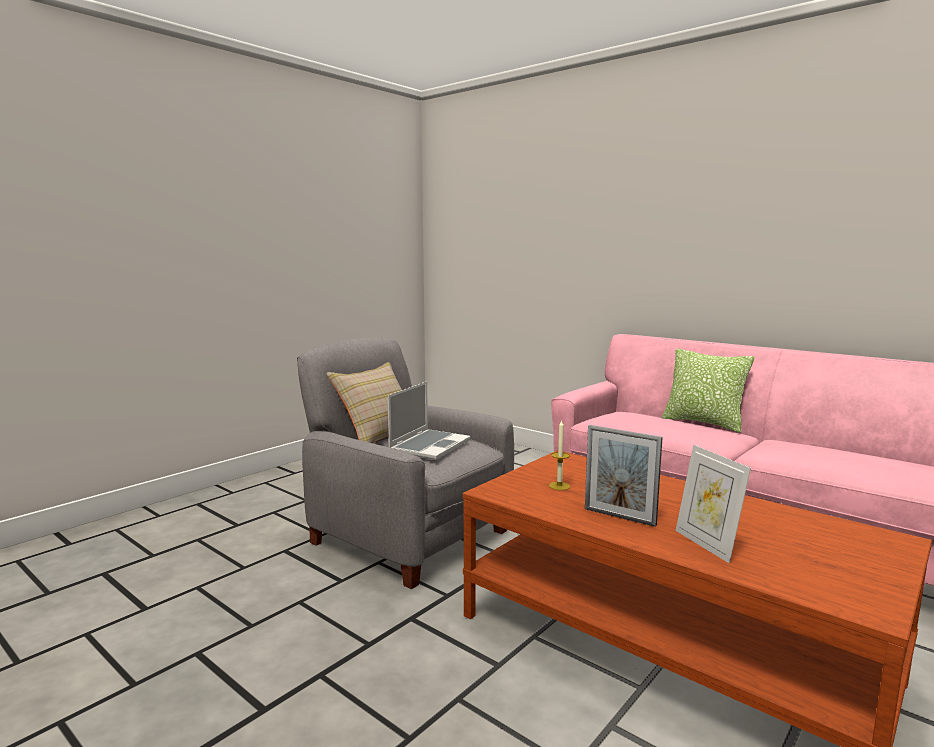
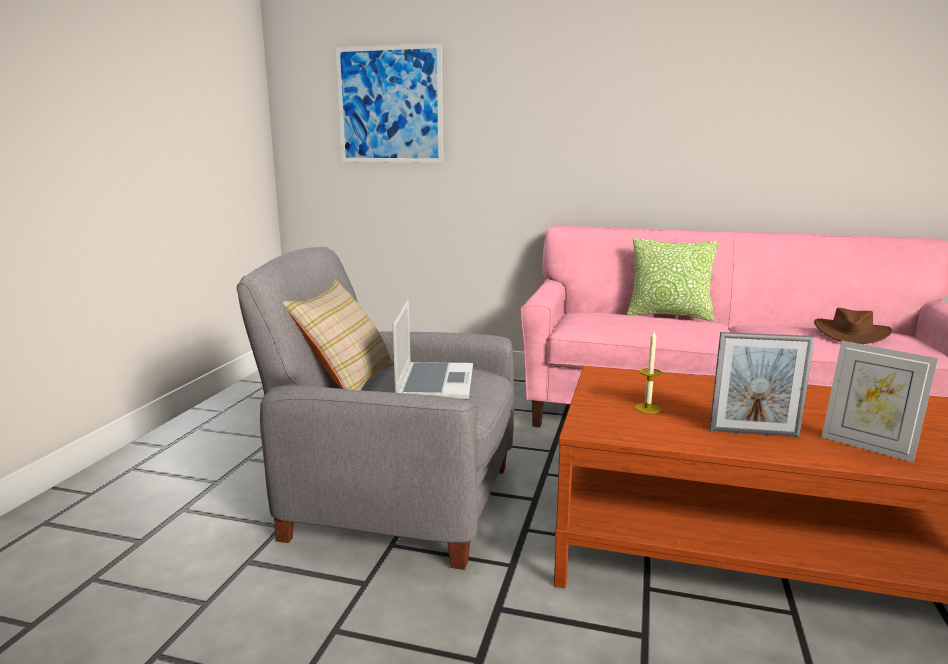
camera: 25 degrees left, 5 degrees up
(501, 230) = (390, 105): none -> picture
(864, 459) = (850, 333): none -> brown hat

